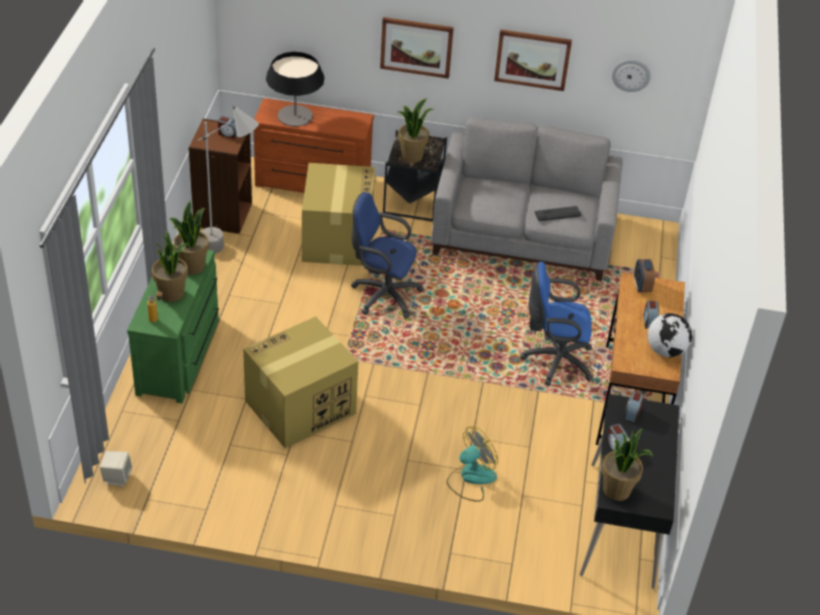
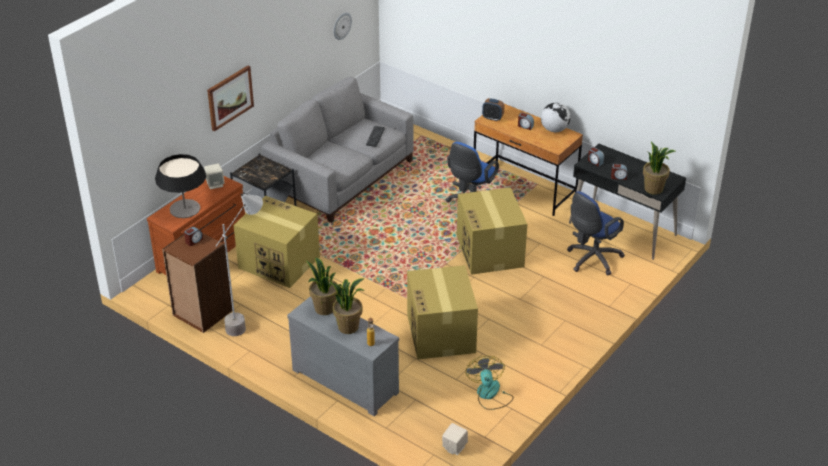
camera: 60 degrees left, 5 degrees down
(181, 355) = (347, 379): green dresser -> grey dresser
(350, 121) = (215, 184): none -> beige speaker
(382, 295) = (355, 259): blue office chair -> blue office chair (591, 260)
(412, 156) = (267, 175): potted plant -> none
(471, 478) = (552, 276): fan -> fan (490, 395)
(477, 405) = (490, 252): none -> cardboard box
(532, 59) = (292, 55): picture -> none

